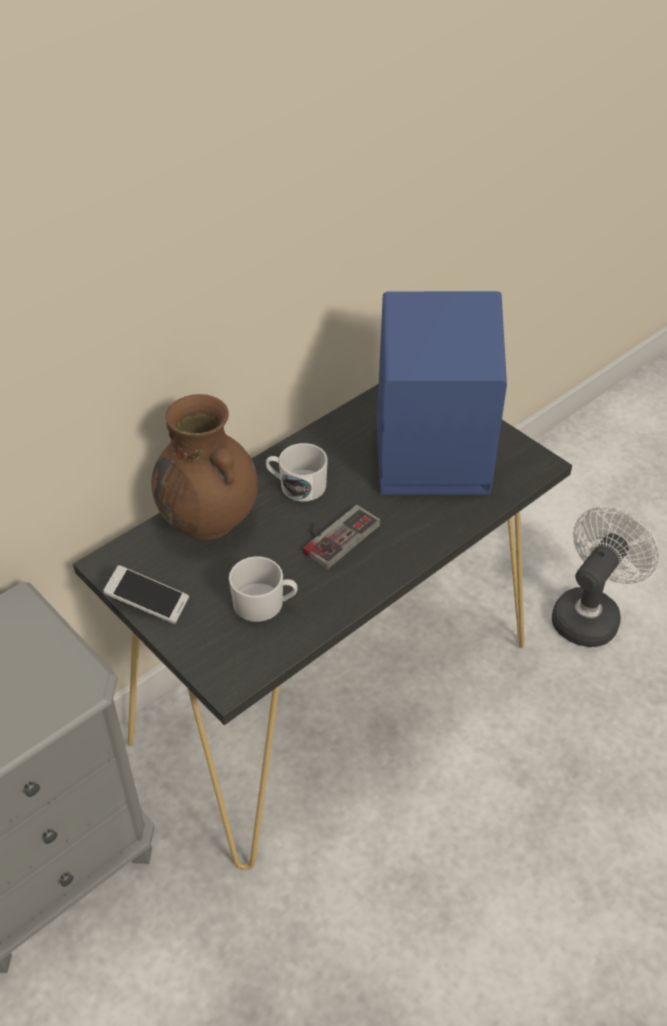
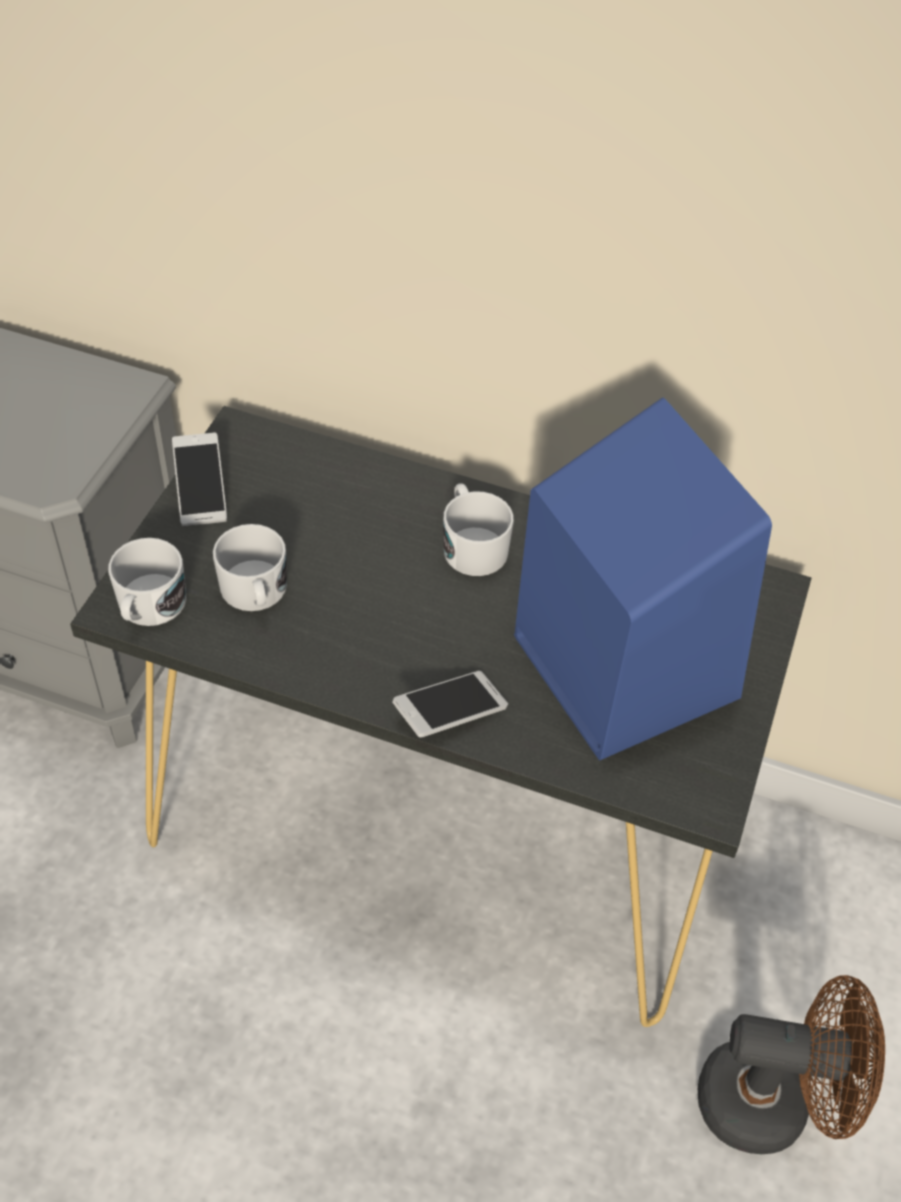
camera: 60 degrees right, 5 degrees up
(210, 521) = (358, 489): brown vase -> none
(239, 665) = (149, 607): none -> white mug
(334, 534) = (411, 615): game controller -> none
(420, 544) = (450, 713): none -> phone
(590, 613) = (771, 1102): white fan -> brown fan

